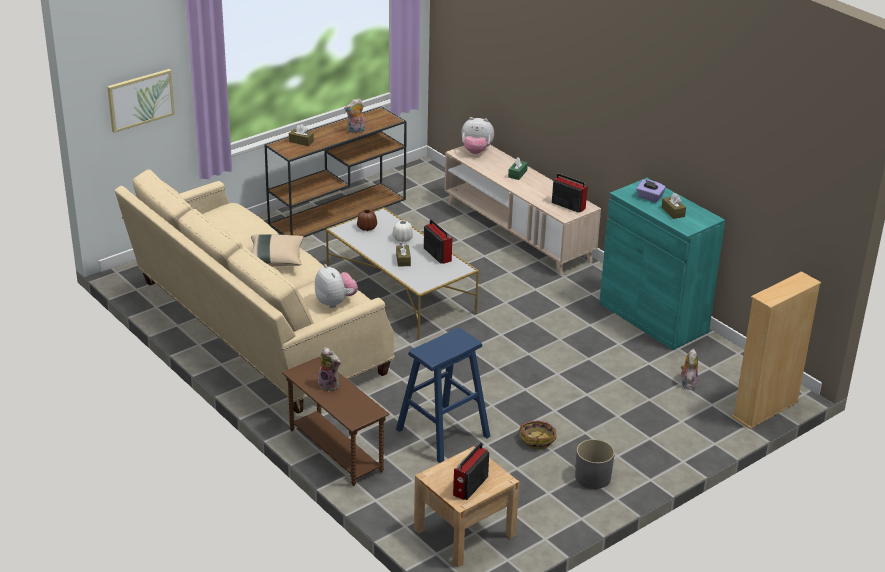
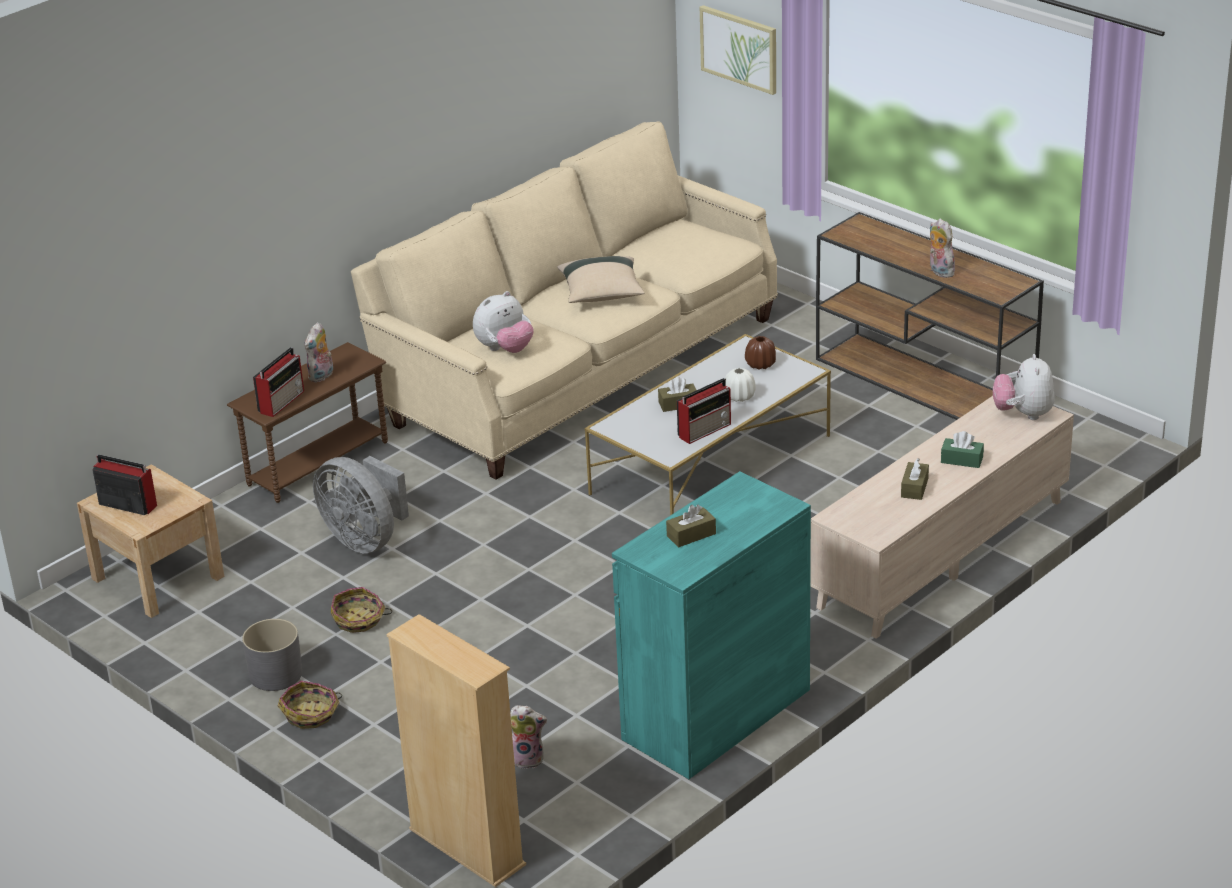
camera: 85 degrees right, 0 degrees up
(301, 141) = (881, 236): brown tissue box -> brown tissue box (914, 488)
(443, 433) = (365, 539): blue stool -> grey fan
(567, 205) = (873, 517): radio -> radio (282, 401)
(637, 463) = (311, 714): none -> basket
(649, 197) = (735, 510): purple tissue box -> none

